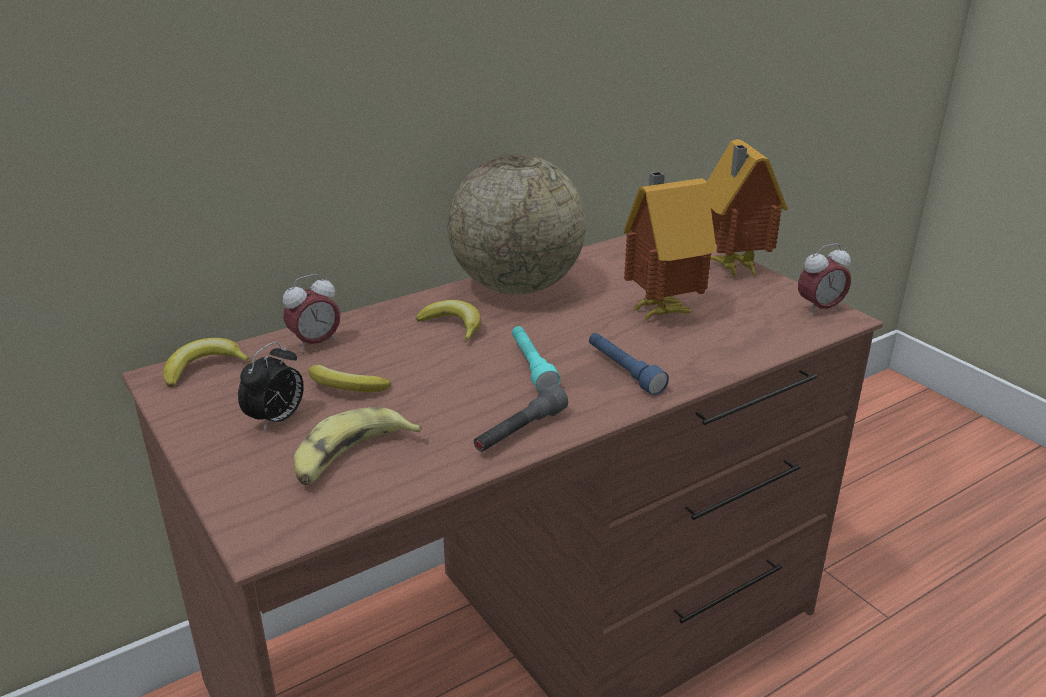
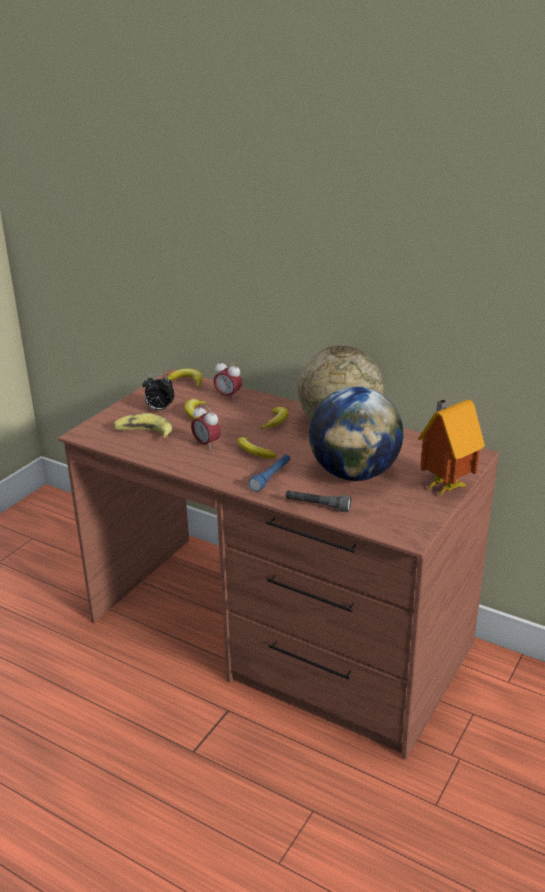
camera: 65 degrees right, 0 degrees up
(520, 432) = (191, 464): grey flashlight -> grey flashlight (317, 506)
(532, 366) = (253, 452): turquoise flashlight -> banana
(659, 310) = (354, 473): toy house -> globe
(819, 309) = (415, 527): alarm clock -> alarm clock (206, 444)

